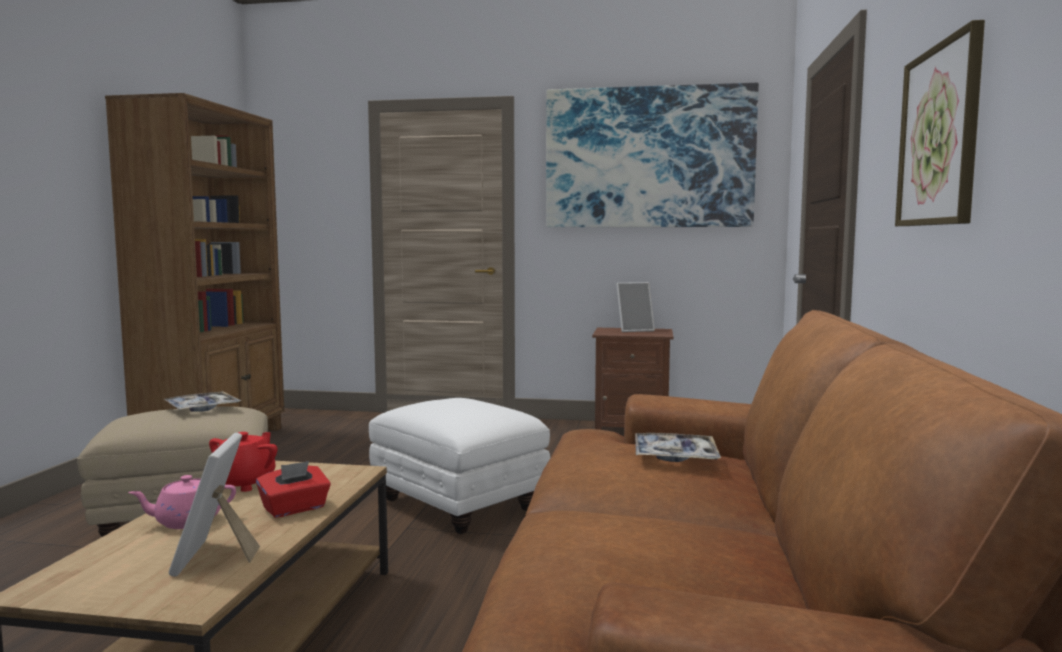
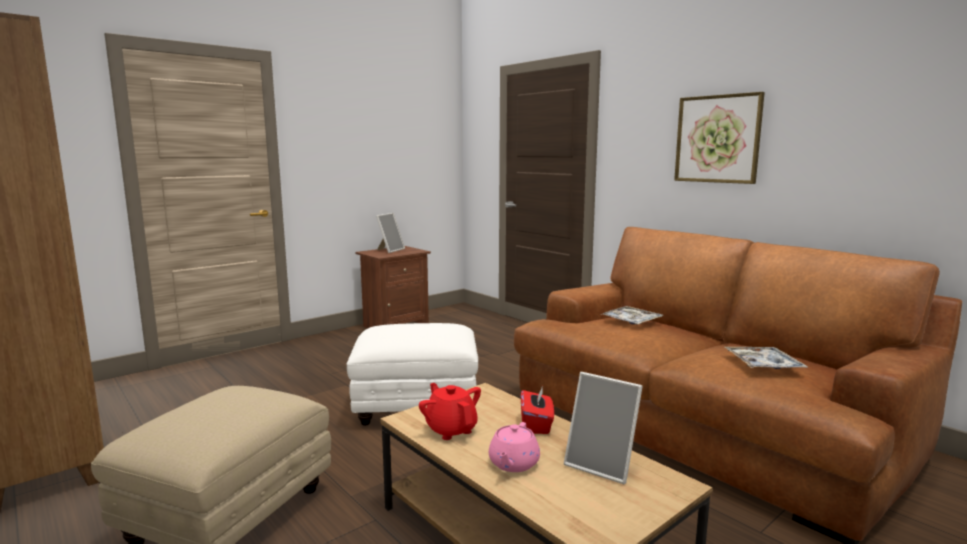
camera: 50 degrees left, 5 degrees up
(202, 408) = (218, 398): tray -> tray (763, 365)
(648, 158) = (381, 116): picture -> none

